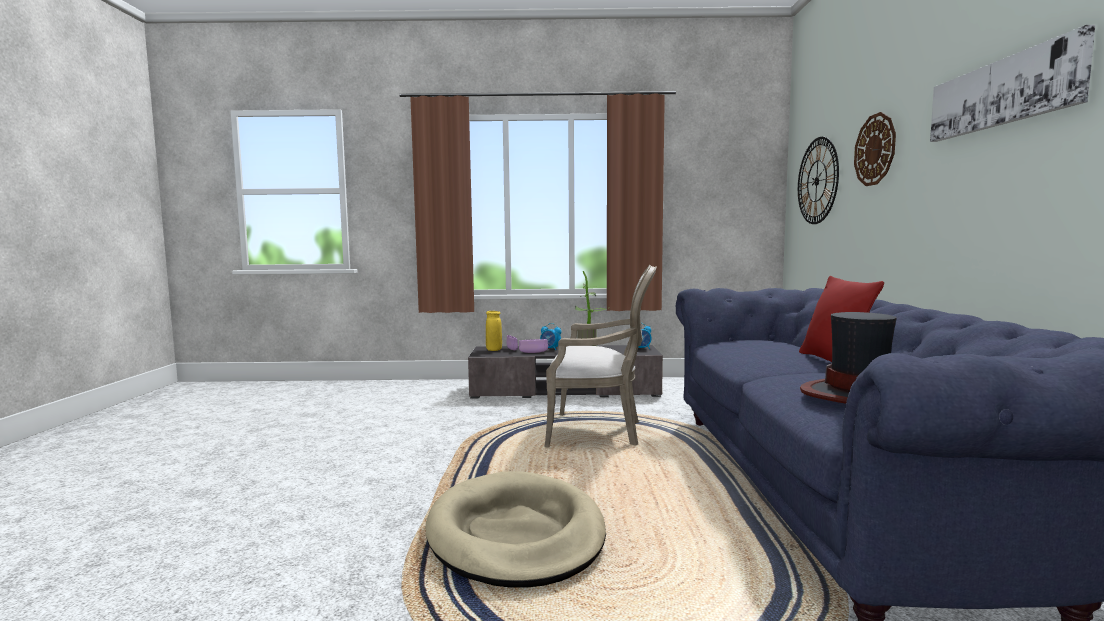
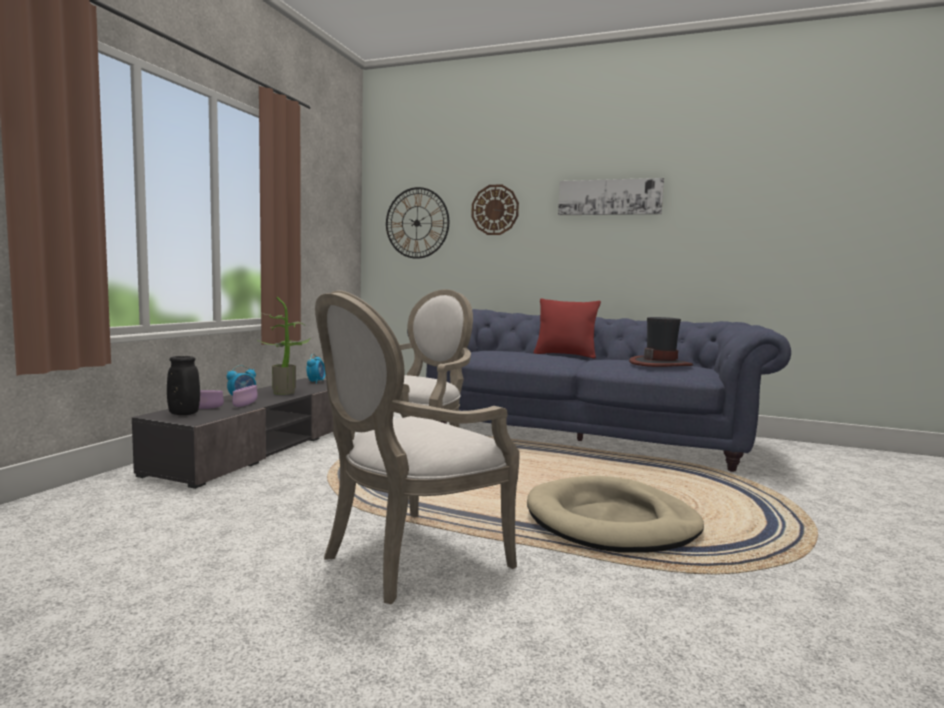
camera: 70 degrees left, 0 degrees up
(389, 466) = (405, 559): none -> armchair
(494, 350) = (184, 413): yellow vase -> black vase

